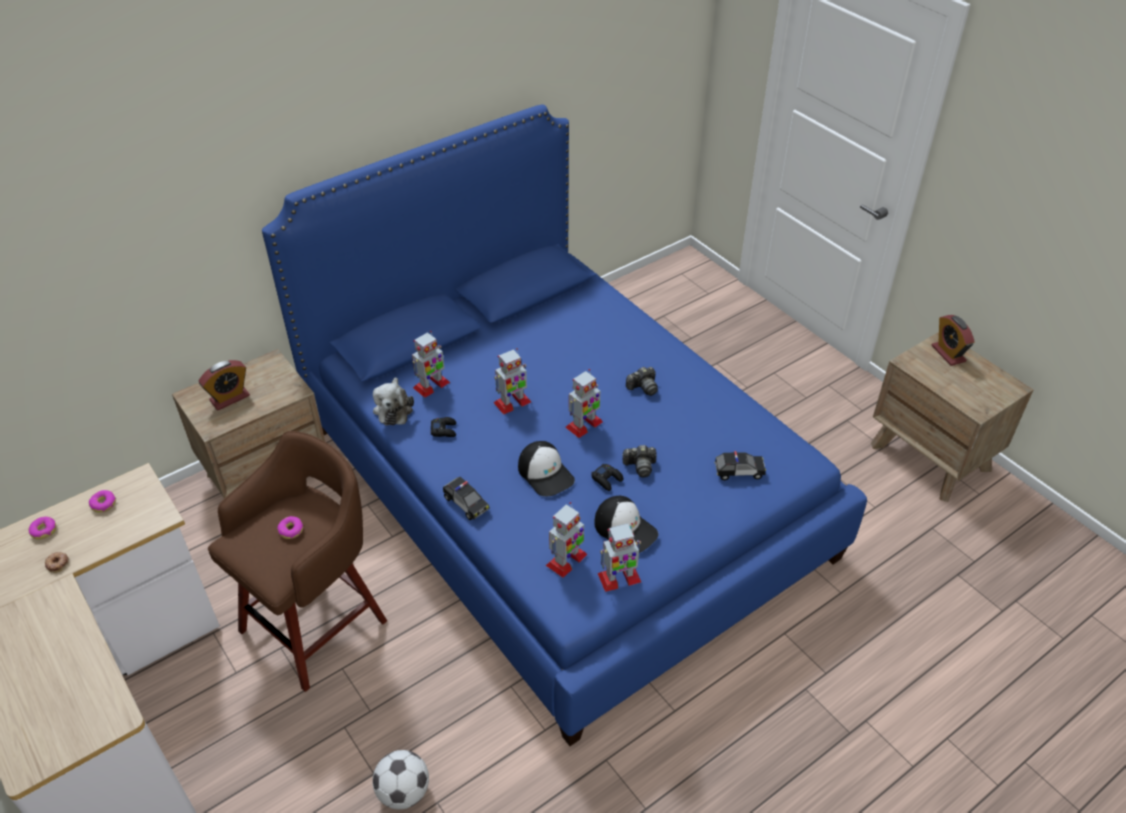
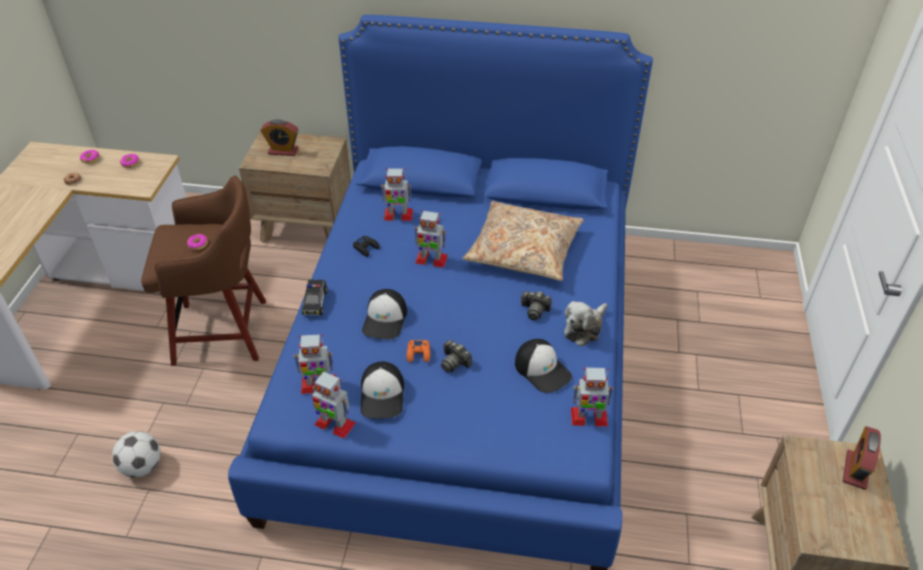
camera: 45 degrees right, 0 degrees up
(393, 409) = (356, 215): plush toy -> plush toy (584, 328)
(573, 348) = (523, 250): none -> beige pillow
(584, 425) = (456, 306): toy robot -> toy robot (588, 417)
(607, 479) = (419, 353): black game controller -> orange game controller
(705, 425) = (542, 369): none -> cap
(738, 471) = (519, 420): toy car -> none

